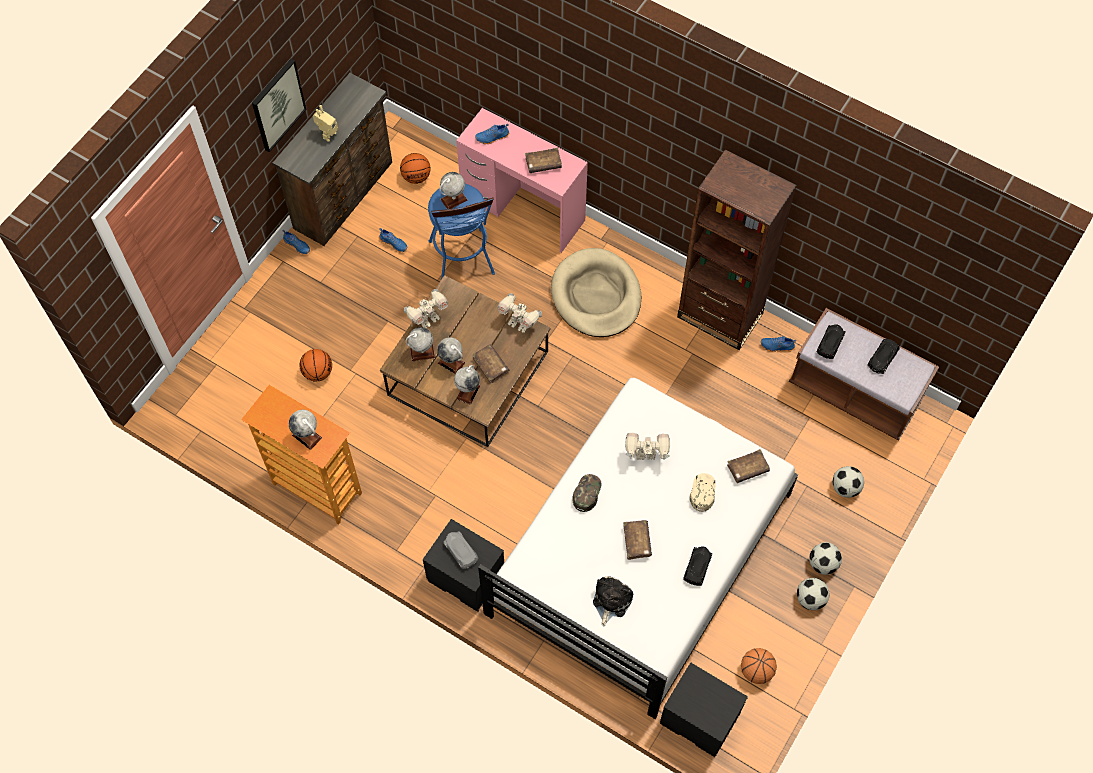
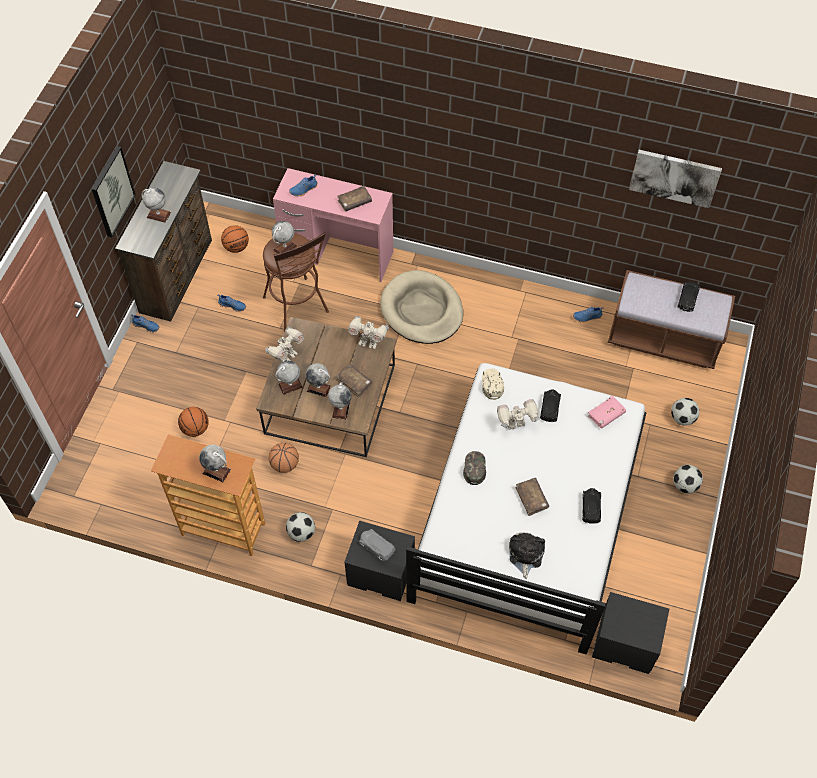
camera: 15 degrees left, 5 degrees down
(327, 134) = (158, 215): toy robot -> globe
(463, 262) = (298, 308): blue stool -> brown stool
(702, 493) = (574, 444): beige cap -> beige cap (492, 384)
(720, 315) = (531, 303): brown bookcase -> none
(747, 469) = (606, 415): brown book -> pink book
(756, 671) = (659, 589): basketball -> basketball (285, 464)
(810, 599) = (684, 517): football -> football (301, 533)
(830, 343) = (640, 296): black toy car -> black toy car (550, 407)
(881, 229) = (674, 177): none -> picture

